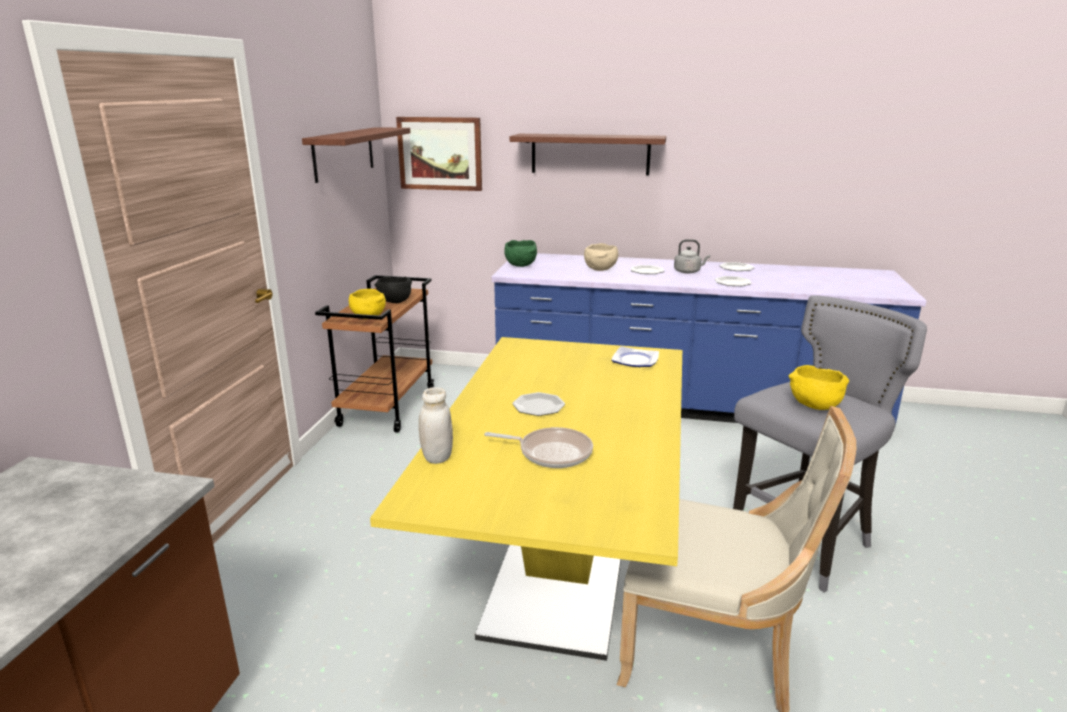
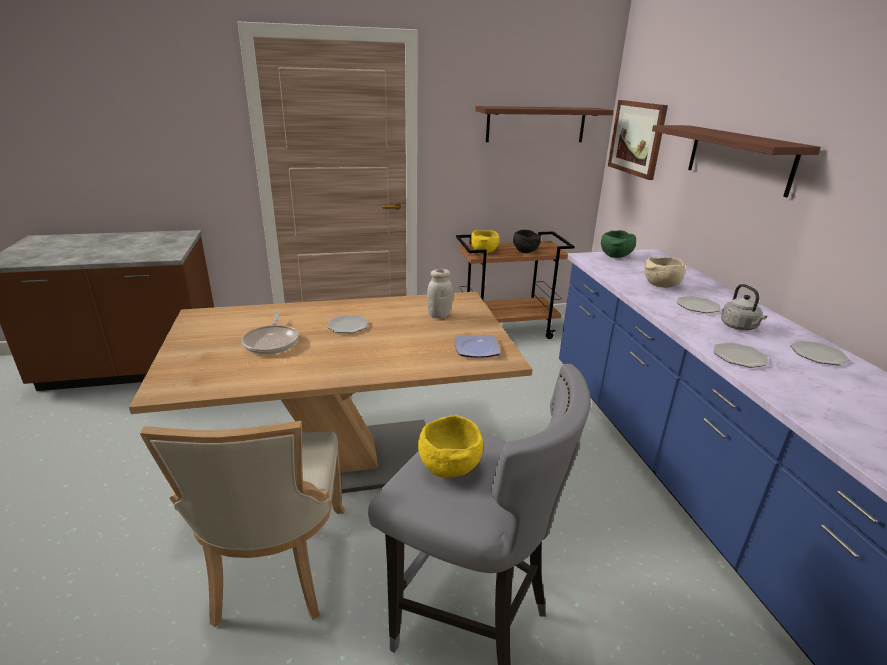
camera: 65 degrees right, 5 degrees up
(437, 457) = (255, 310): white jar -> white jar (439, 315)
(560, 570) = (349, 459): yellow dining table -> brown dining table

